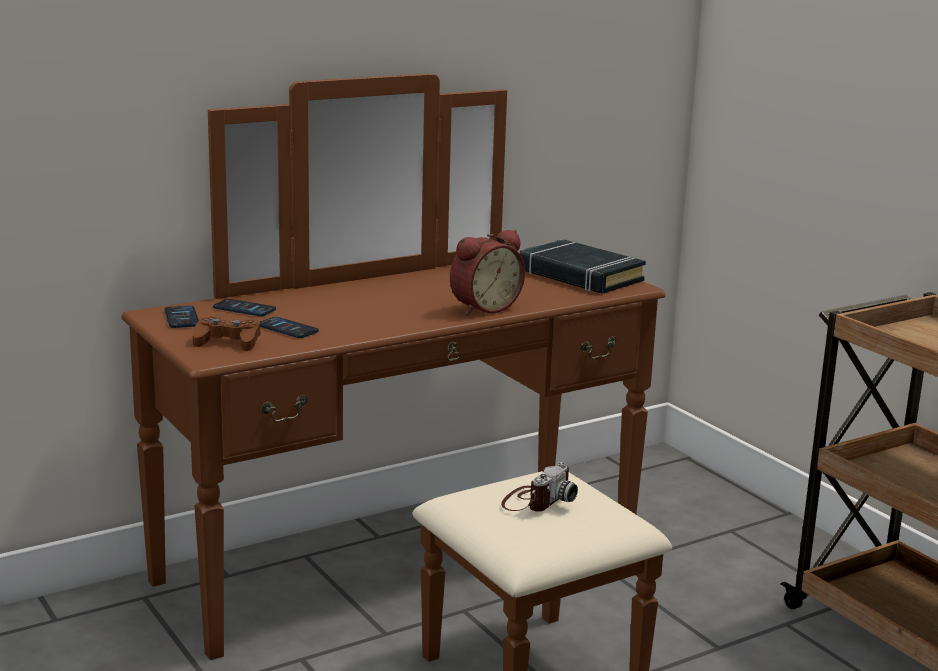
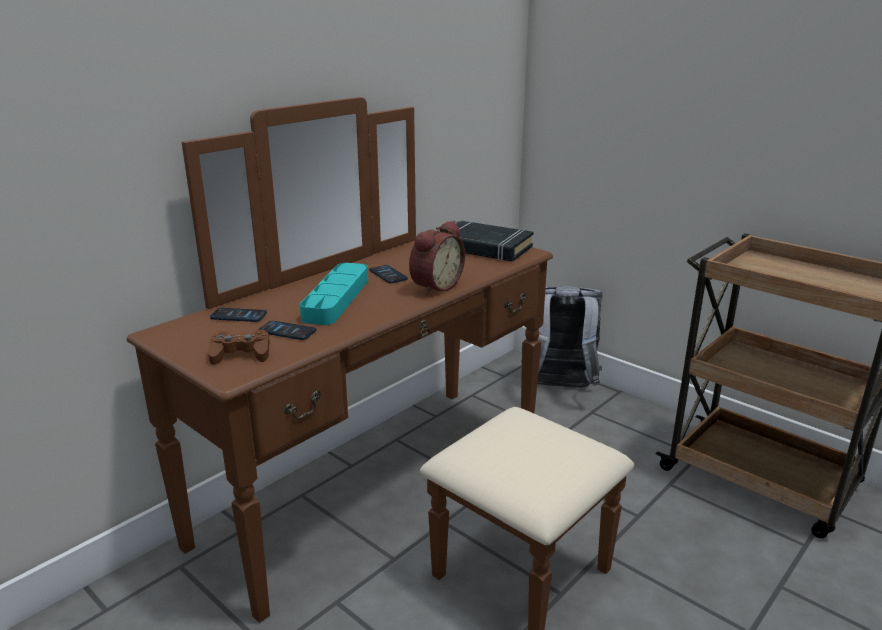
camera: 15 degrees left, 5 degrees up
(182, 318) = (186, 334): phone -> phone (388, 275)
(361, 306) = (336, 299): none -> turquoise tray
(536, 500) = (522, 445): camera -> none
(701, 497) = (559, 388): none -> grey backpack

